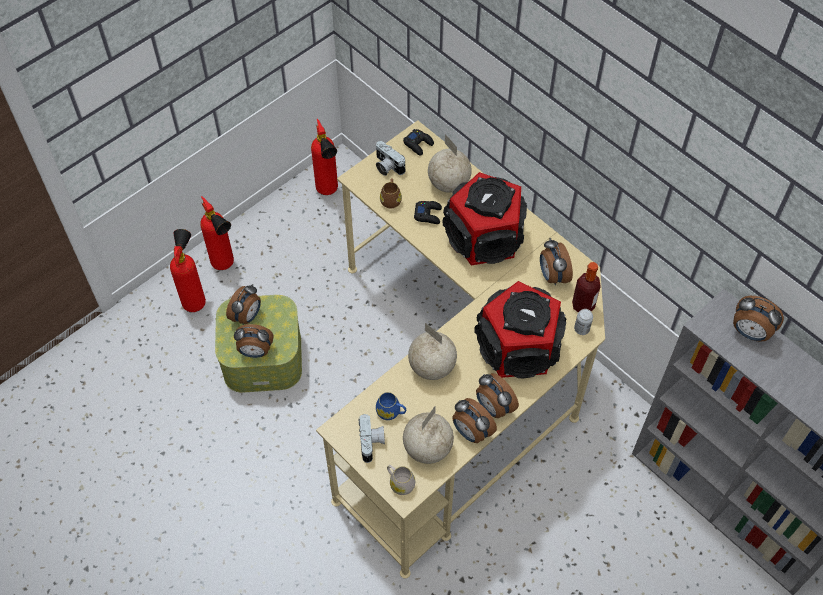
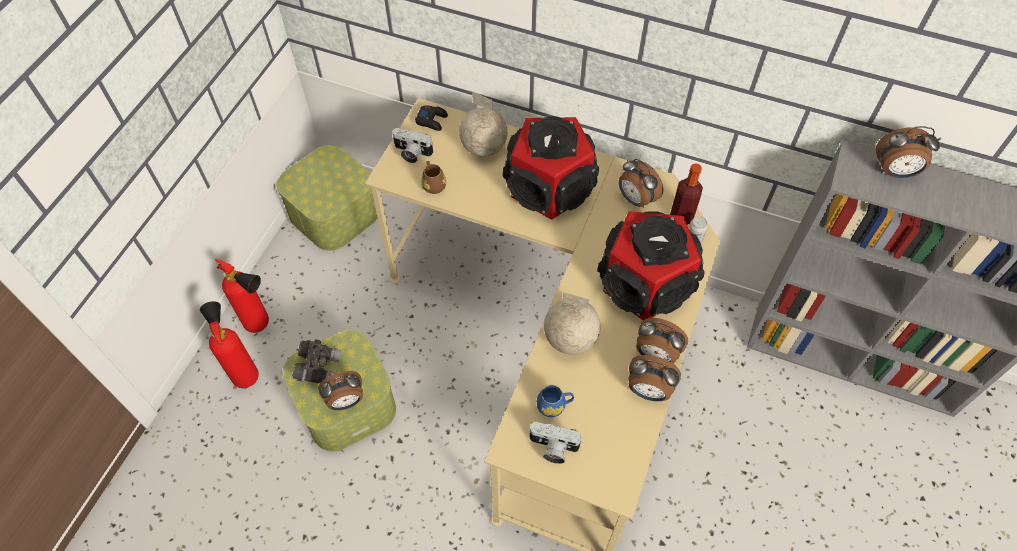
camera: 25 degrees left, 0 degrees up
(247, 316) = (319, 367): alarm clock -> grey binoculars
(328, 192) = (334, 213): fire extinguisher -> storage box
(372, 442) = (552, 448): camera -> camera turned 135 degrees clockwise
(399, 483) = (606, 480): white mug -> none
(427, 448) = (613, 429): globe -> none
(428, 214) = (479, 185): black game controller -> none

